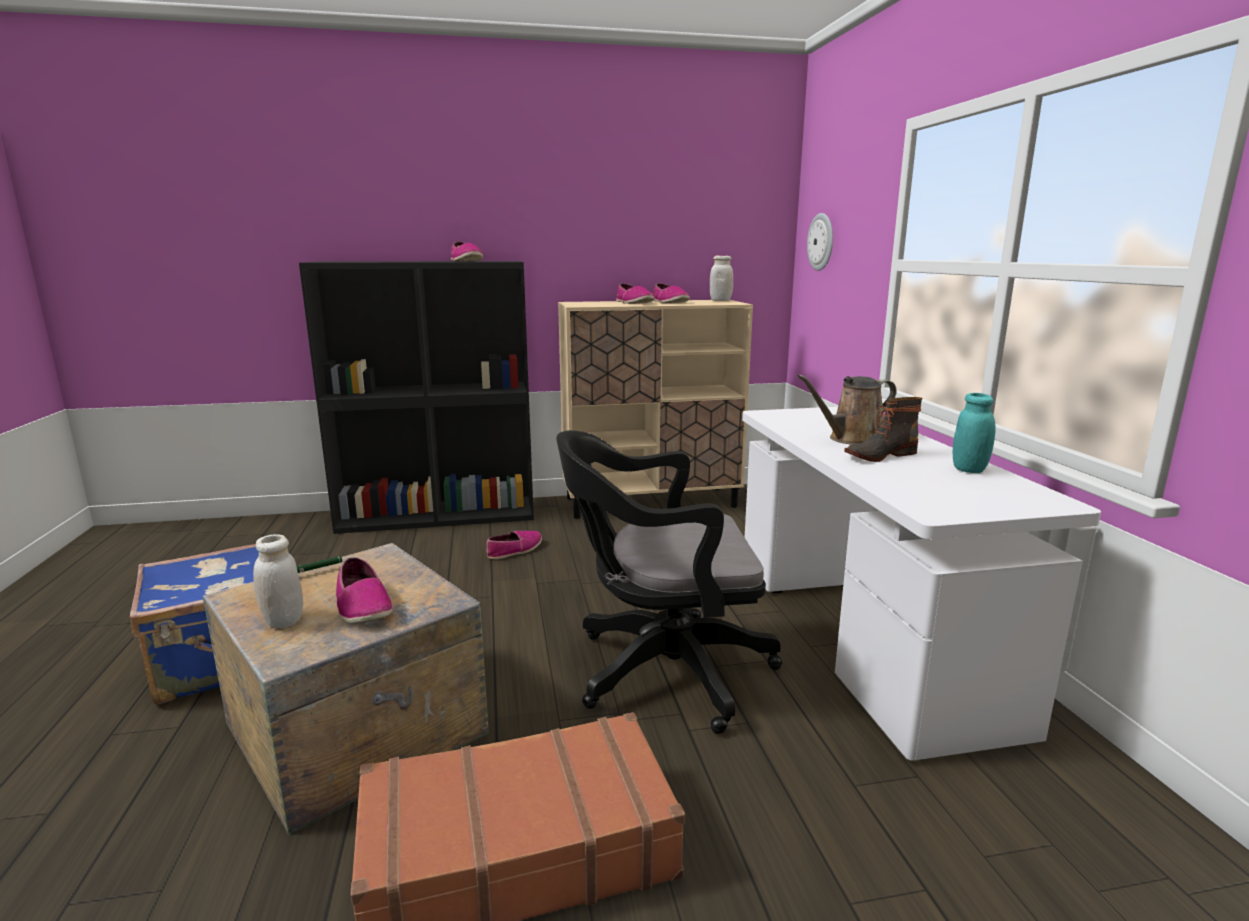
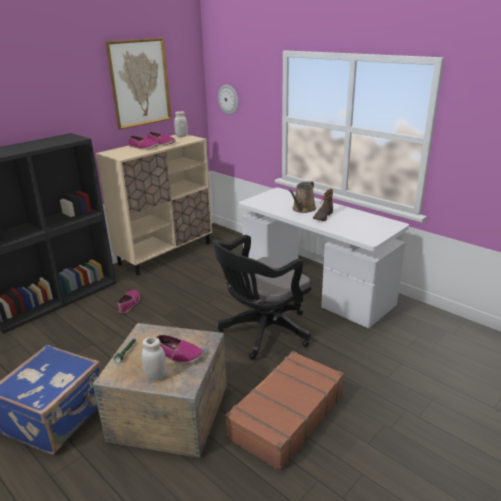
camera: 35 degrees left, 10 degrees up
(465, 261) = (48, 142): shoe -> none
(659, 200) = (139, 83): none -> picture
(969, 469) = (357, 215): turquoise jar -> none

